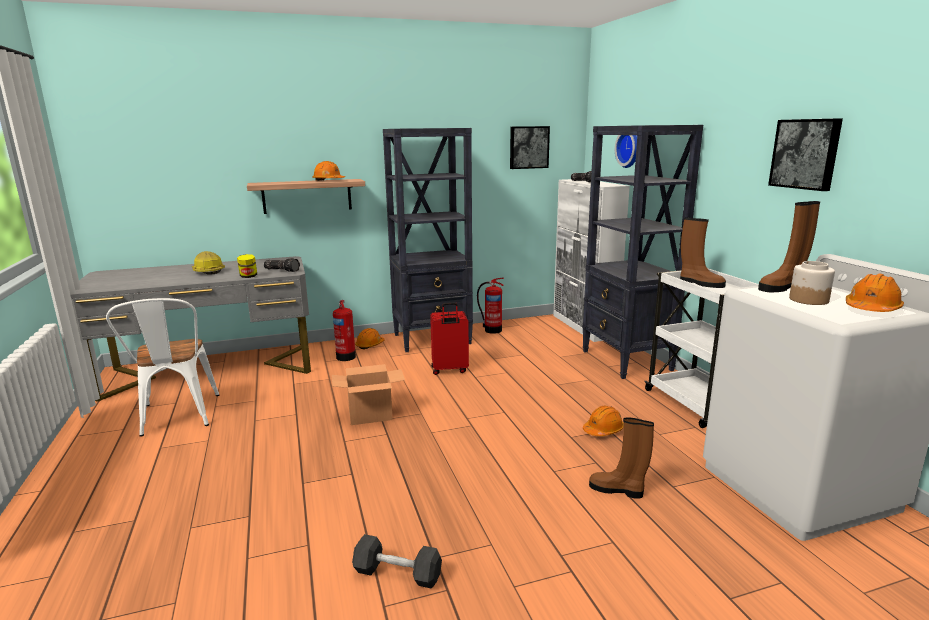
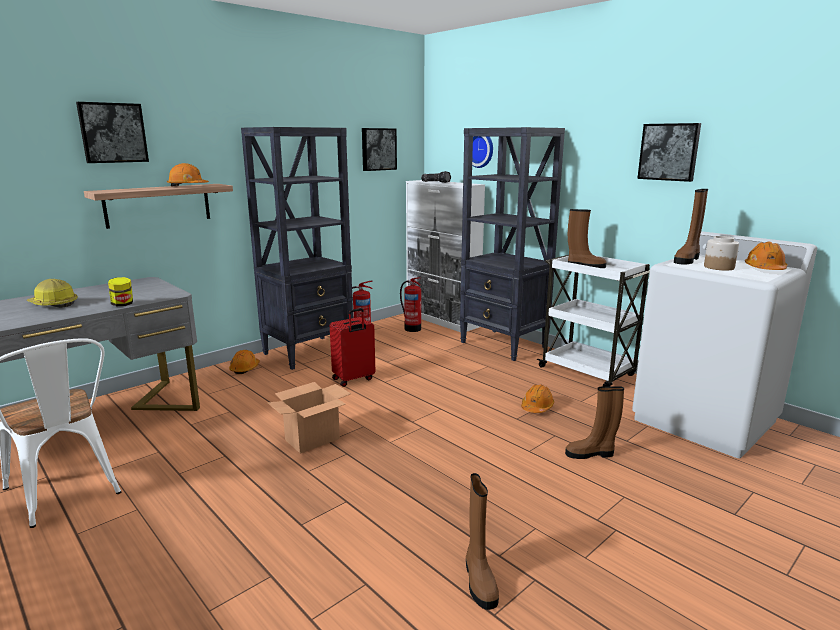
camera: 25 degrees left, 0 degrees up
(272, 135) = (113, 133): none -> picture
(282, 270) = (157, 293): flashlight -> none
(346, 356) = (228, 384): fire extinguisher -> fire extinguisher (412, 328)
(397, 573) = (479, 581): black dumbbell -> brown boot

